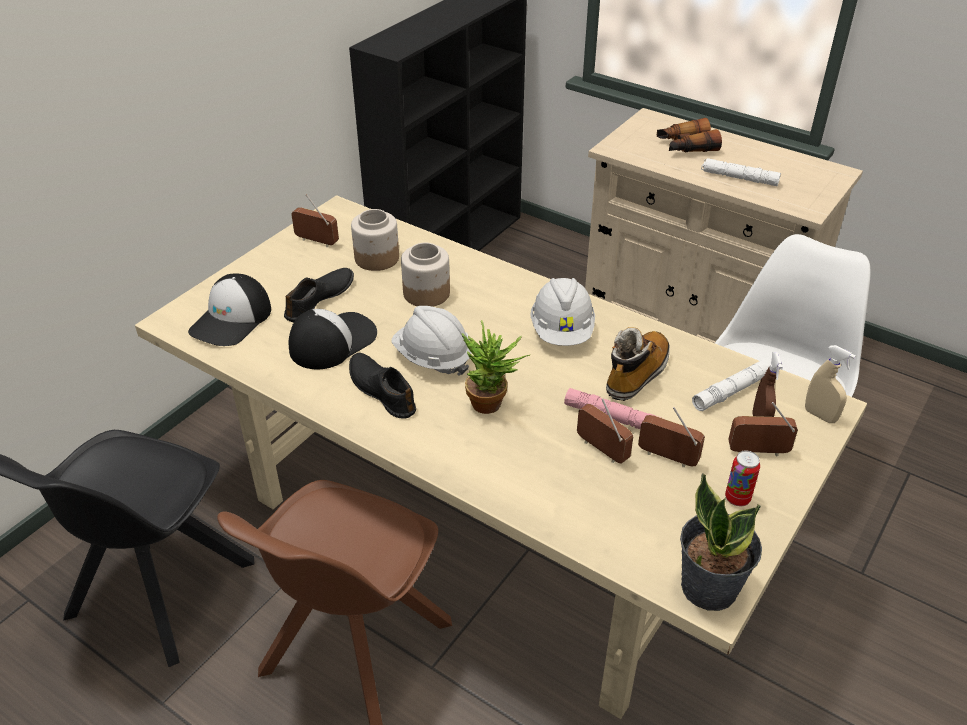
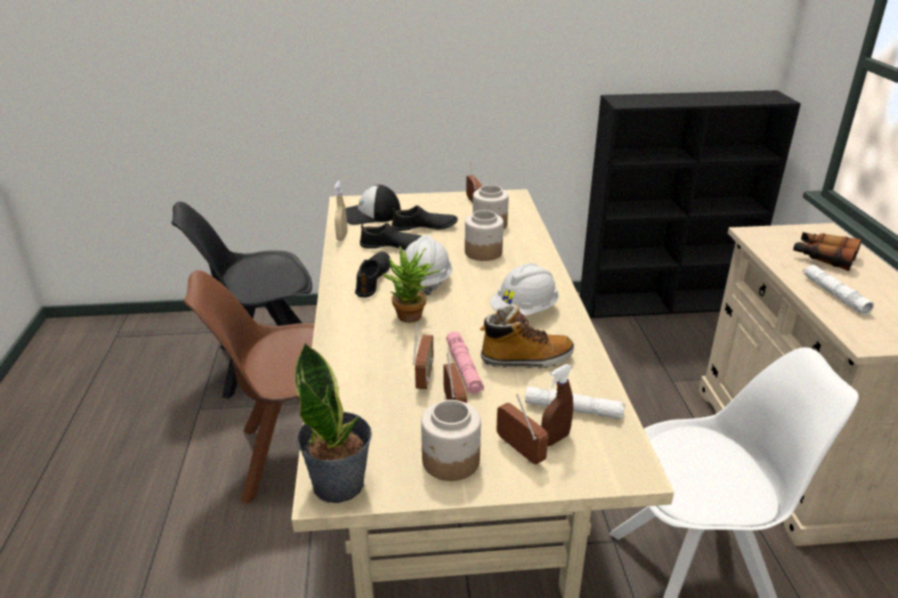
camera: 50 degrees right, 10 degrees down
(332, 341) = (394, 246): cap -> black shoe
(737, 498) = (451, 461): can -> jar
(820, 415) = (613, 468): beige spray bottle -> beige spray bottle (342, 237)

